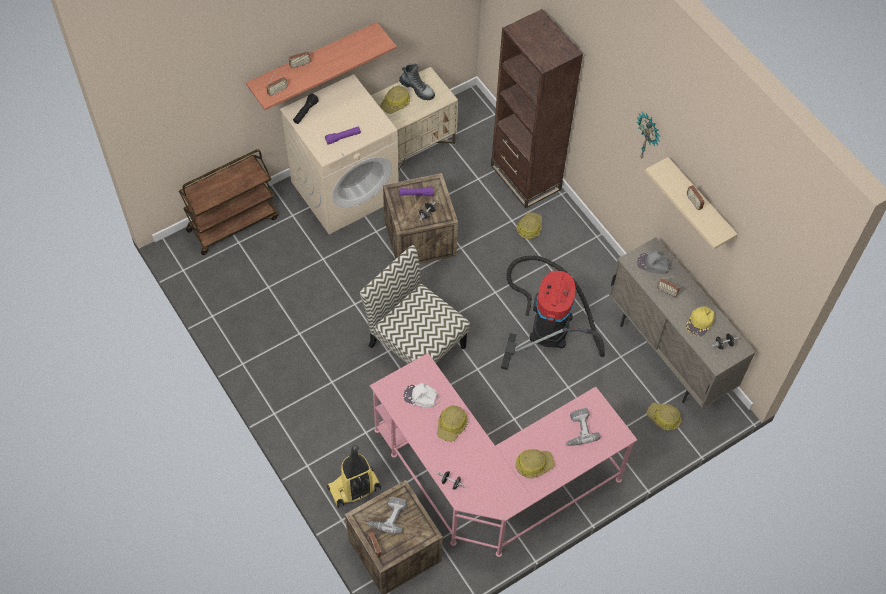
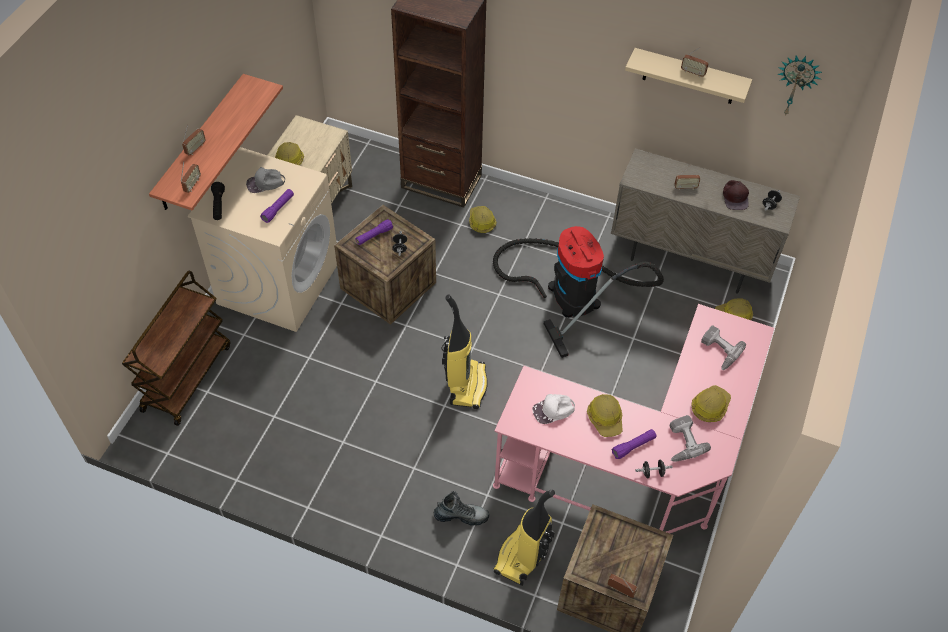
camera: 35 degrees left, 5 degrees down
(387, 516) = (606, 551): power drill -> power drill (681, 442)
(415, 345) = (466, 385): chair -> vacuum cleaner
(417, 89) = (300, 140): boot -> boot (461, 516)
(454, 457) = (633, 446): none -> purple flashlight
(648, 137) = (601, 41): wall clock -> wall clock (795, 84)
(653, 264) = (654, 171): grey cap -> grey cap (265, 183)
(700, 322) = (735, 197): yellow cap -> brown cap

